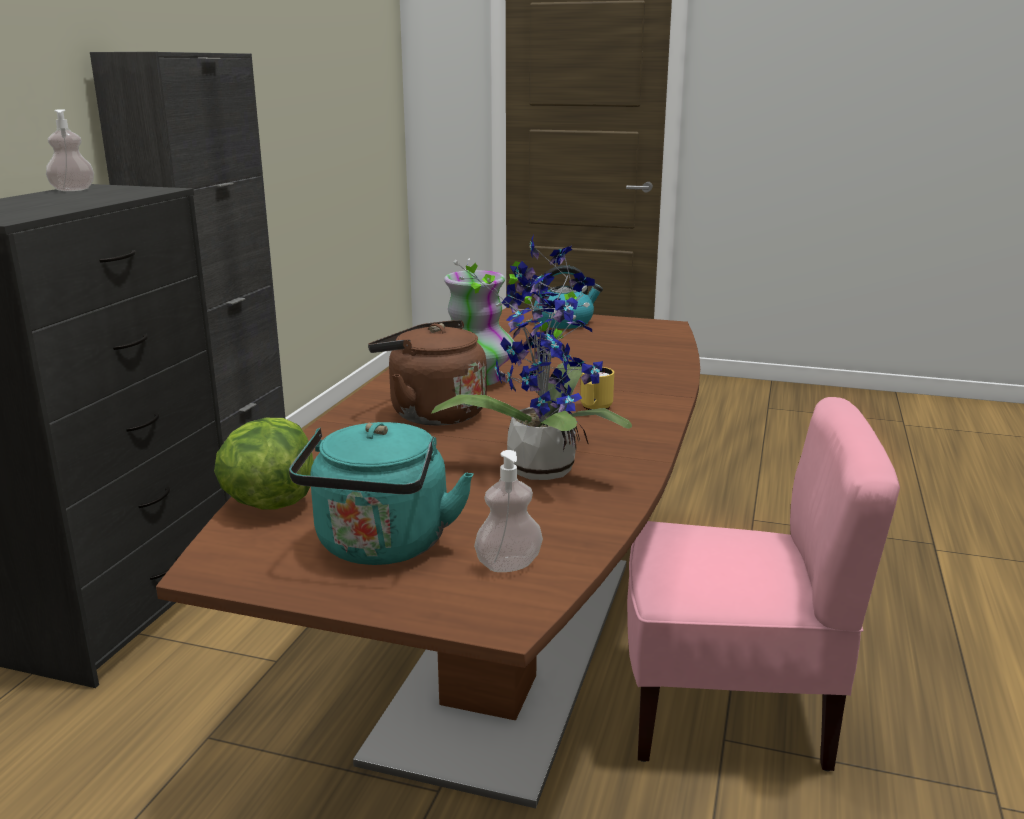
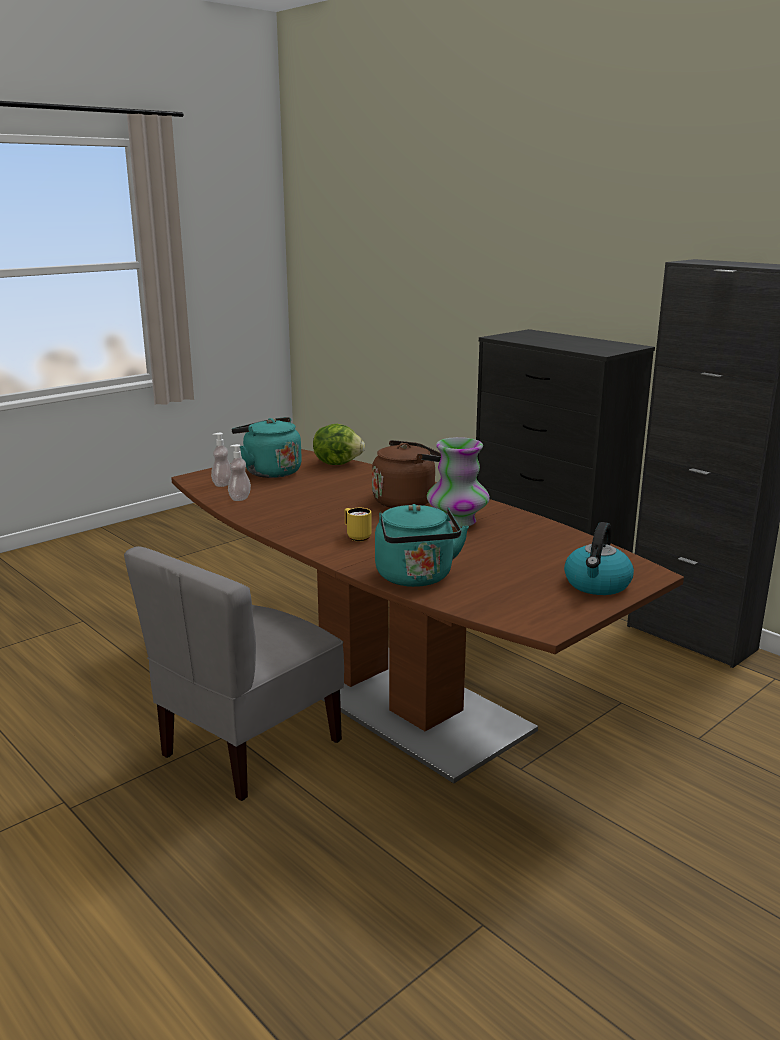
camera: 120 degrees right, 0 degrees up
(72, 190) = (615, 344): soap dispenser -> soap dispenser (240, 498)
(540, 465) = (298, 507): potted plant -> none
(654, 367) = (416, 578): none -> turquoise kettle
(729, 708) = (249, 748): pink chair -> grey chair

